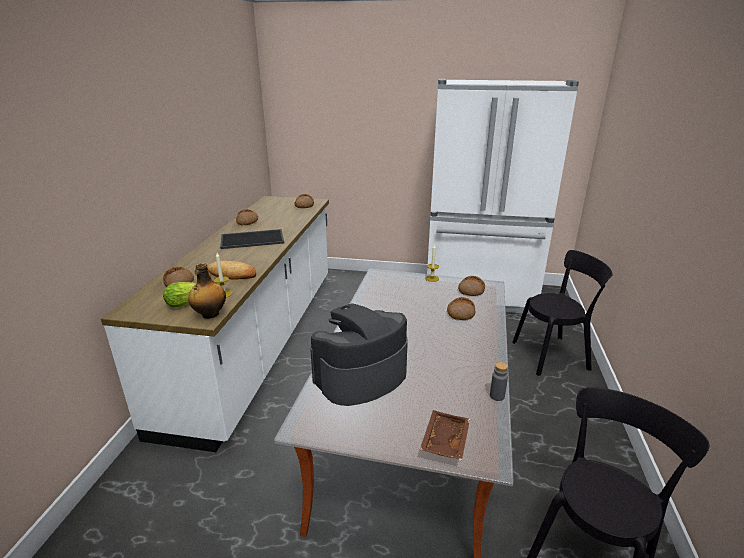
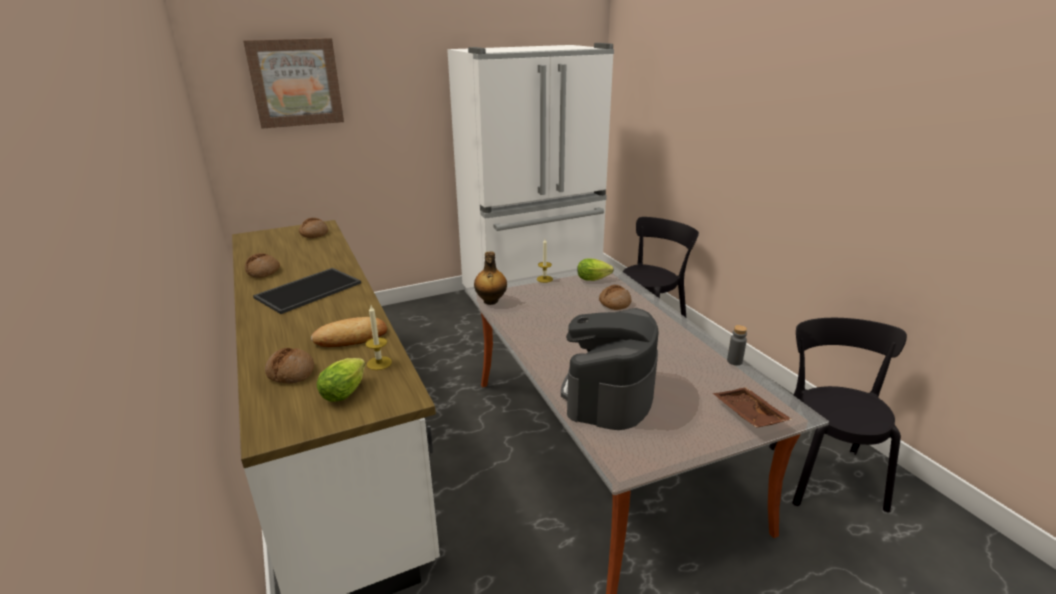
camera: 35 degrees left, 0 degrees up
(210, 314) = (401, 391): bottle -> bottle (490, 301)
(326, 98) = (296, 83): none -> picture
(471, 290) = (595, 279): bread -> lettuce

